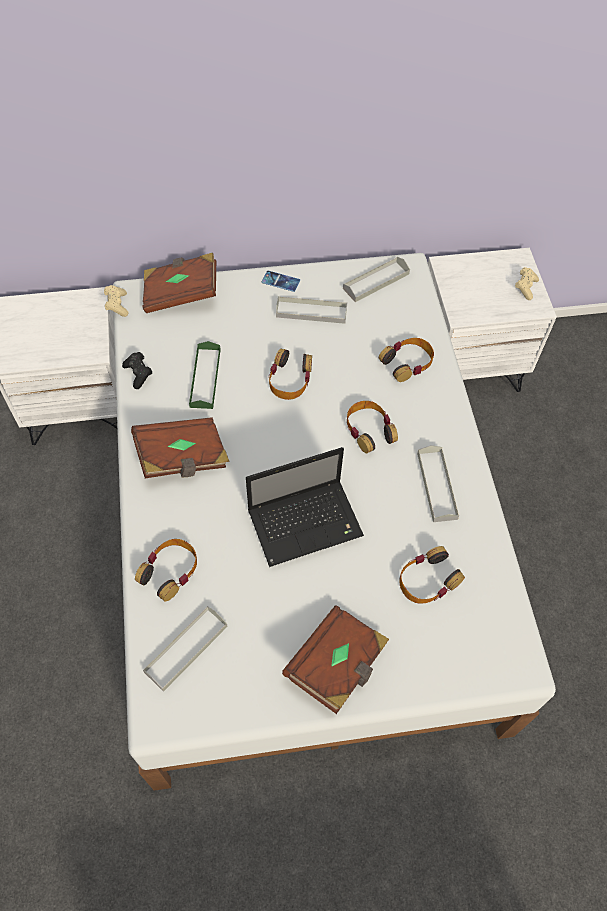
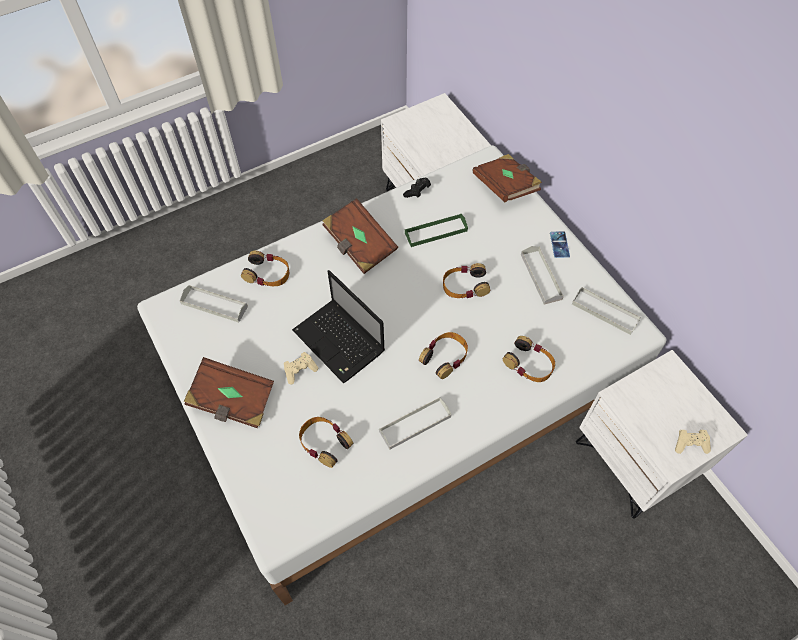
camera: 70 degrees right, 0 degrees up
(117, 305) = (471, 155): beige game controller -> beige game controller (300, 370)

